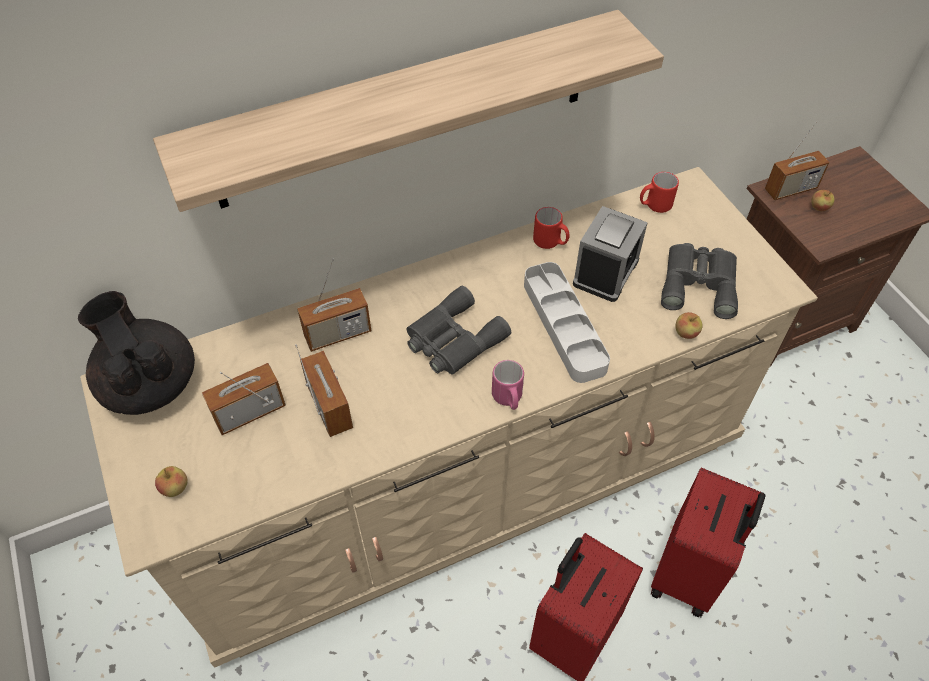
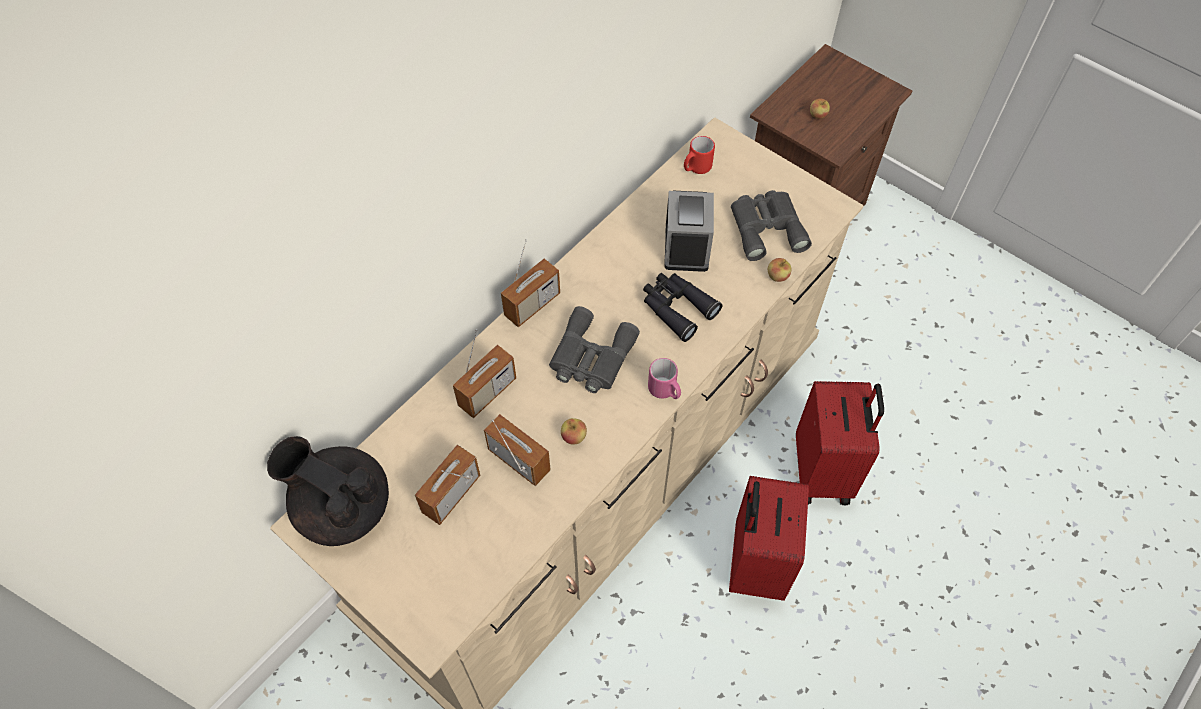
camera: 25 degrees left, 5 degrees up
(175, 488) = (426, 587): apple -> apple (573, 437)
(405, 111) = (497, 175): shelf -> none
(550, 242) = (626, 235): red mug -> none
(564, 325) = (676, 308): grey tray -> black binoculars
(790, 189) = (787, 106): radio -> radio (532, 305)

